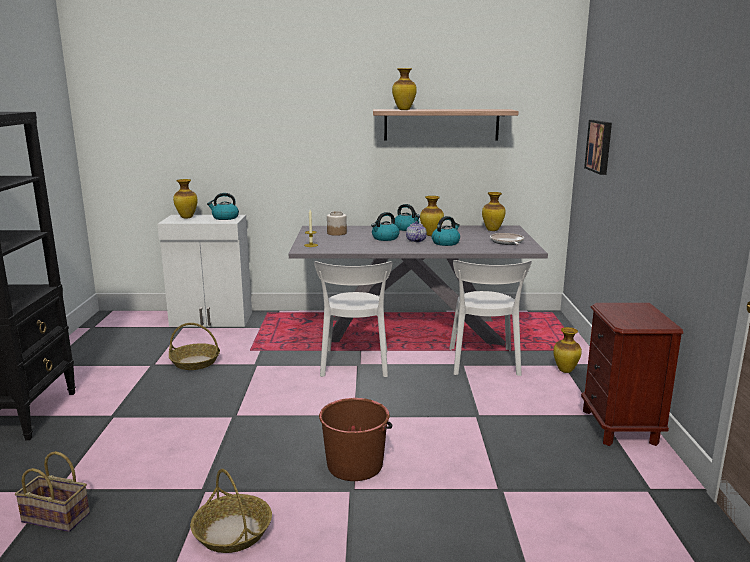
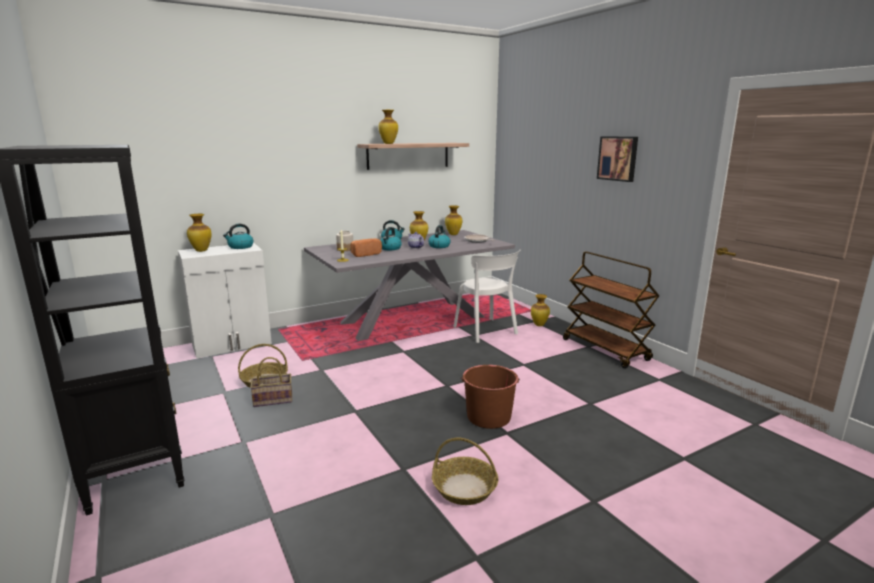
camera: 30 degrees left, 0 degrees up
(58, 517) = (306, 533): basket -> basket (274, 399)
(345, 242) = (365, 254): none -> bread
(355, 365) = (401, 352): white chair -> none
(600, 146) = (529, 167): picture -> picture (618, 158)
(619, 427) = (606, 350): brown nightstand -> brown cart

